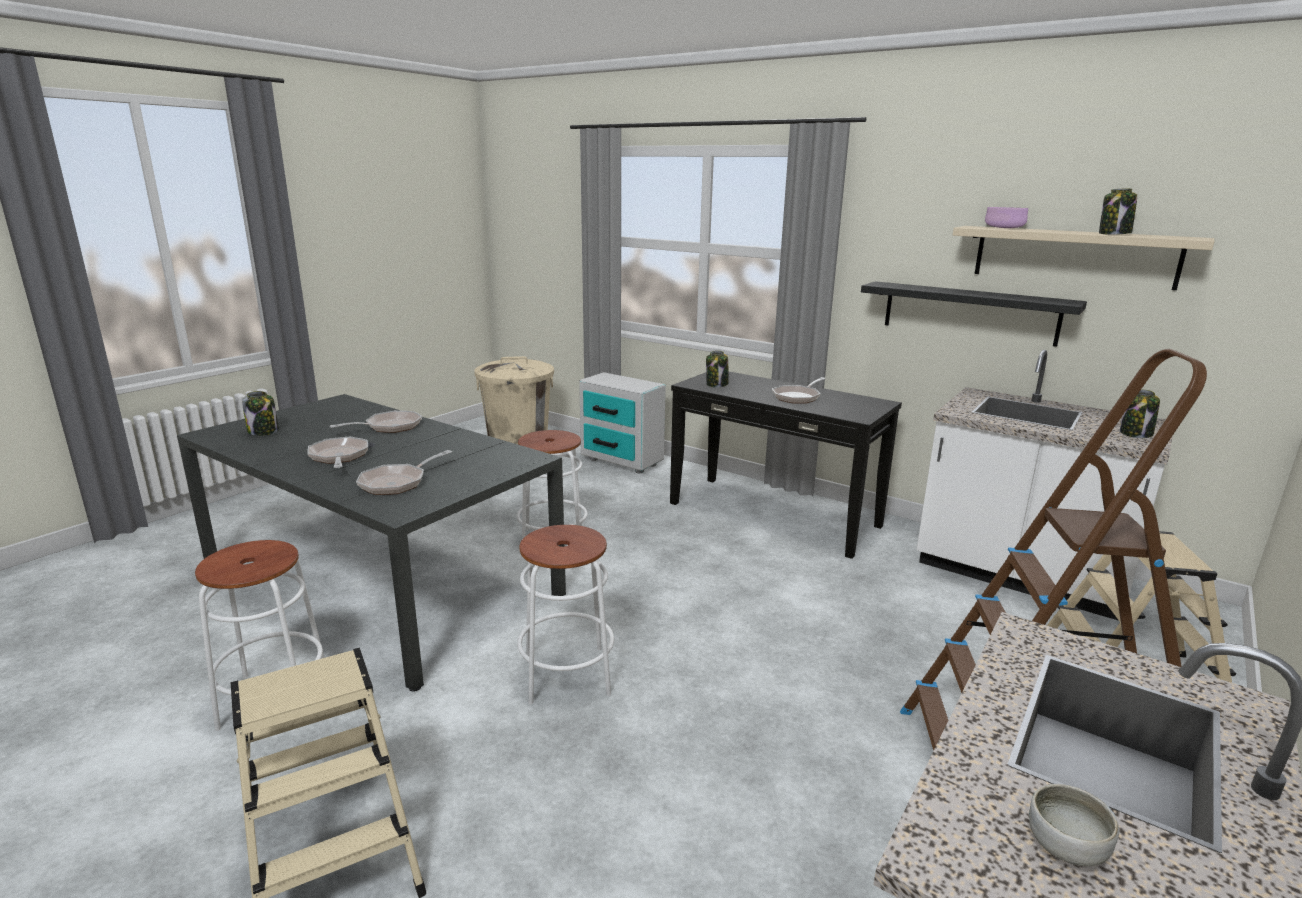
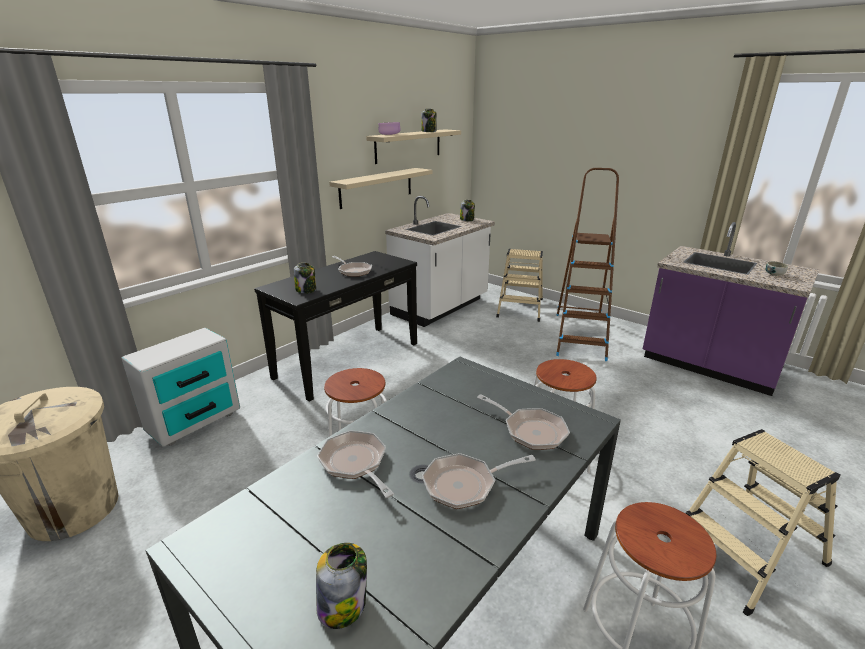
camera: 85 degrees left, 5 degrees up
(969, 313) = (376, 187): black shelf -> beige shelf

